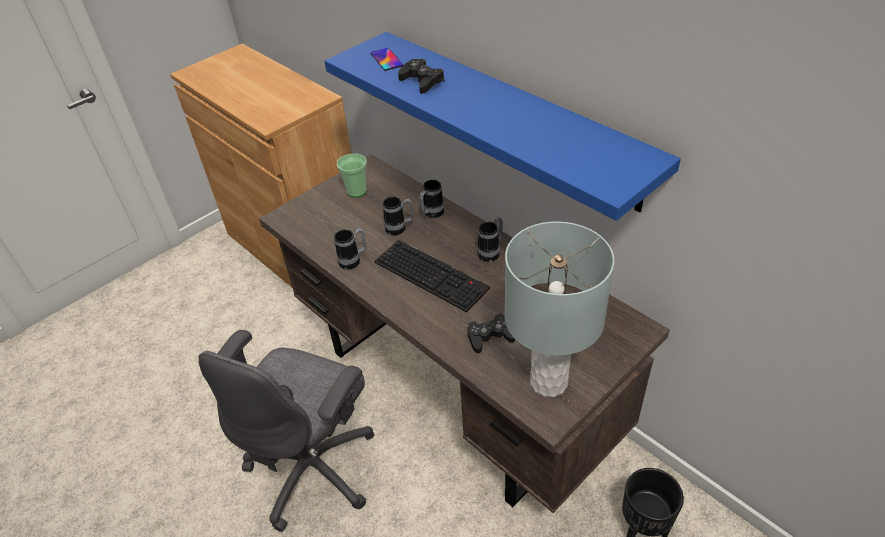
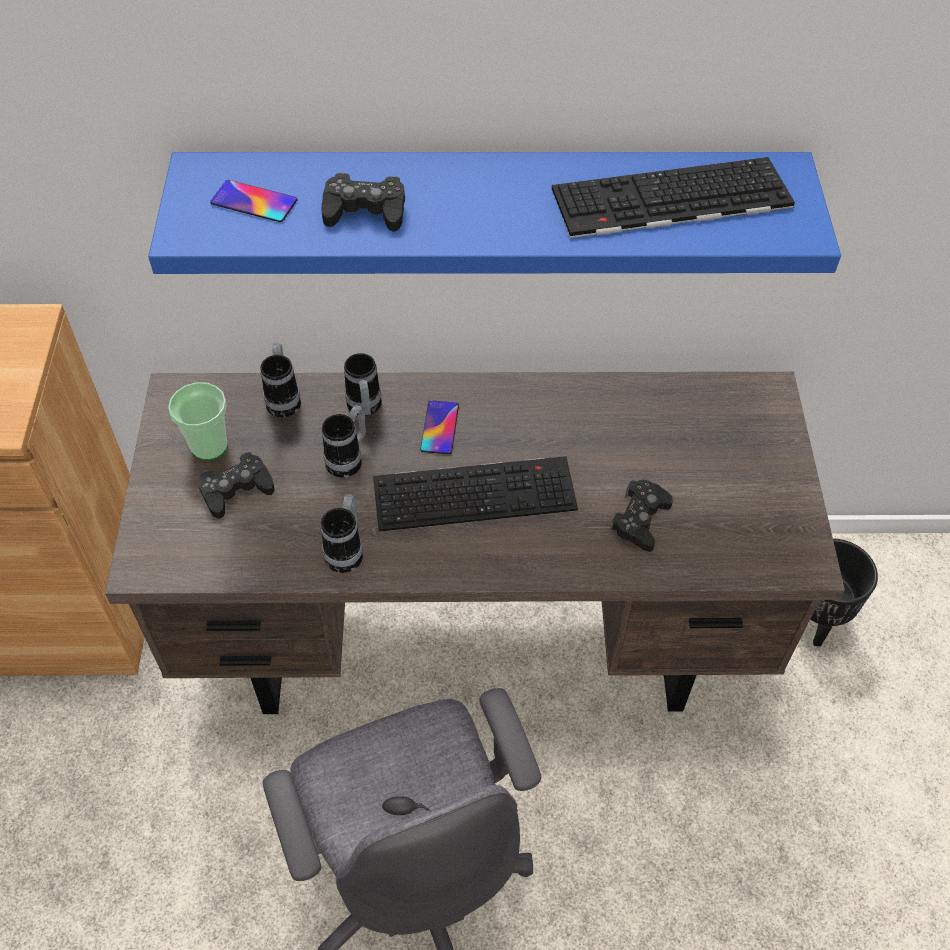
camera: 50 degrees left, 10 degrees up
(345, 212) = (236, 490): none -> black game controller
(452, 240) = (440, 427): none -> phone
(491, 252) = (508, 410): mug -> mug (284, 399)
(549, 381) = (759, 523): grey table lamp -> none
(563, 141) = (670, 201): none -> keyboard

